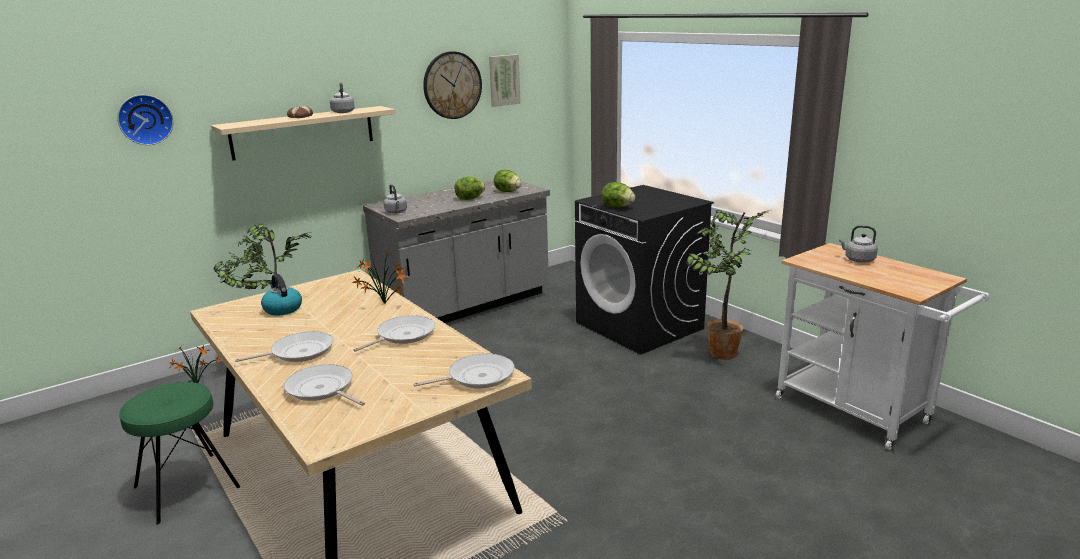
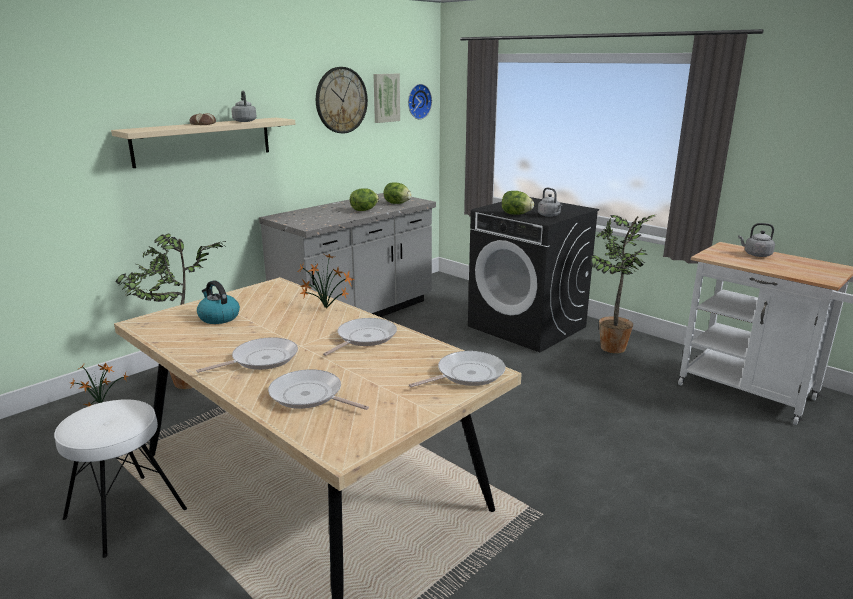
camera: 10 degrees left, 0 degrees up
(145, 119) = (41, 121): wall clock -> wall clock (418, 101)
(187, 487) = (125, 514): green stool -> white stool
(396, 212) = (298, 222): grey kettle -> grey kettle (549, 215)

